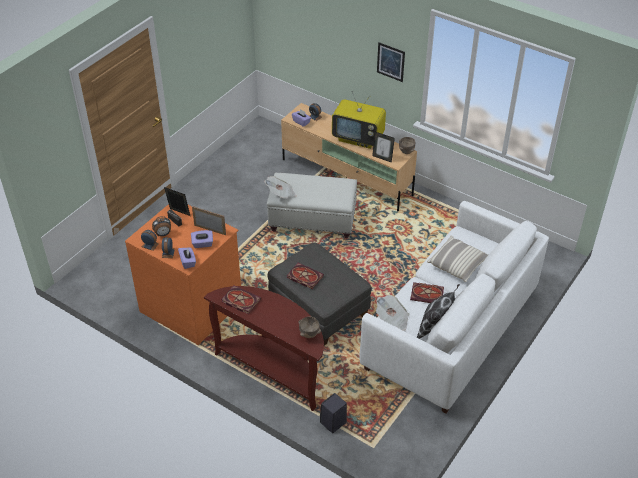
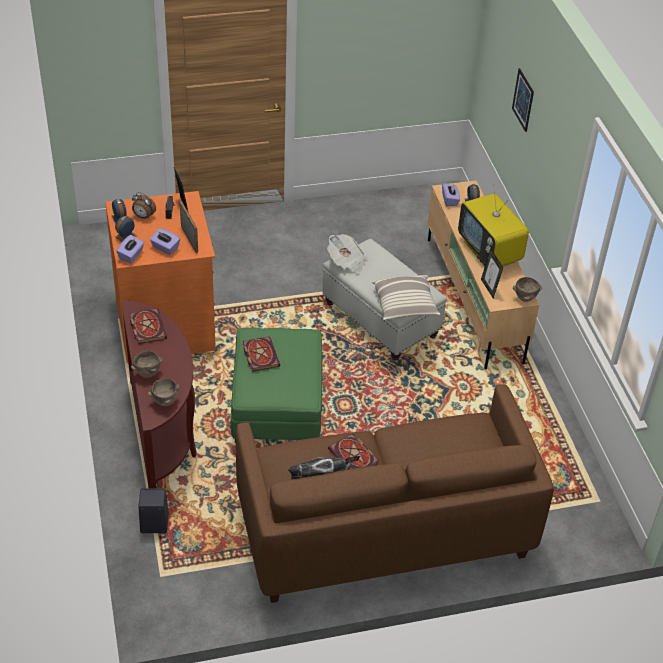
camera: 40 degrees right, 0 degrees up
(277, 326) = (148, 374): none -> brown bowl
(318, 309) = (276, 408): grey ottoman -> green ottoman
(390, 62) = (555, 171): picture -> picture (523, 100)
(392, 319) = (285, 454): newspaper -> none
(450, 330) = (383, 527): white sofa -> brown sofa
(457, 264) = (427, 450): pillow -> pillow (405, 306)

